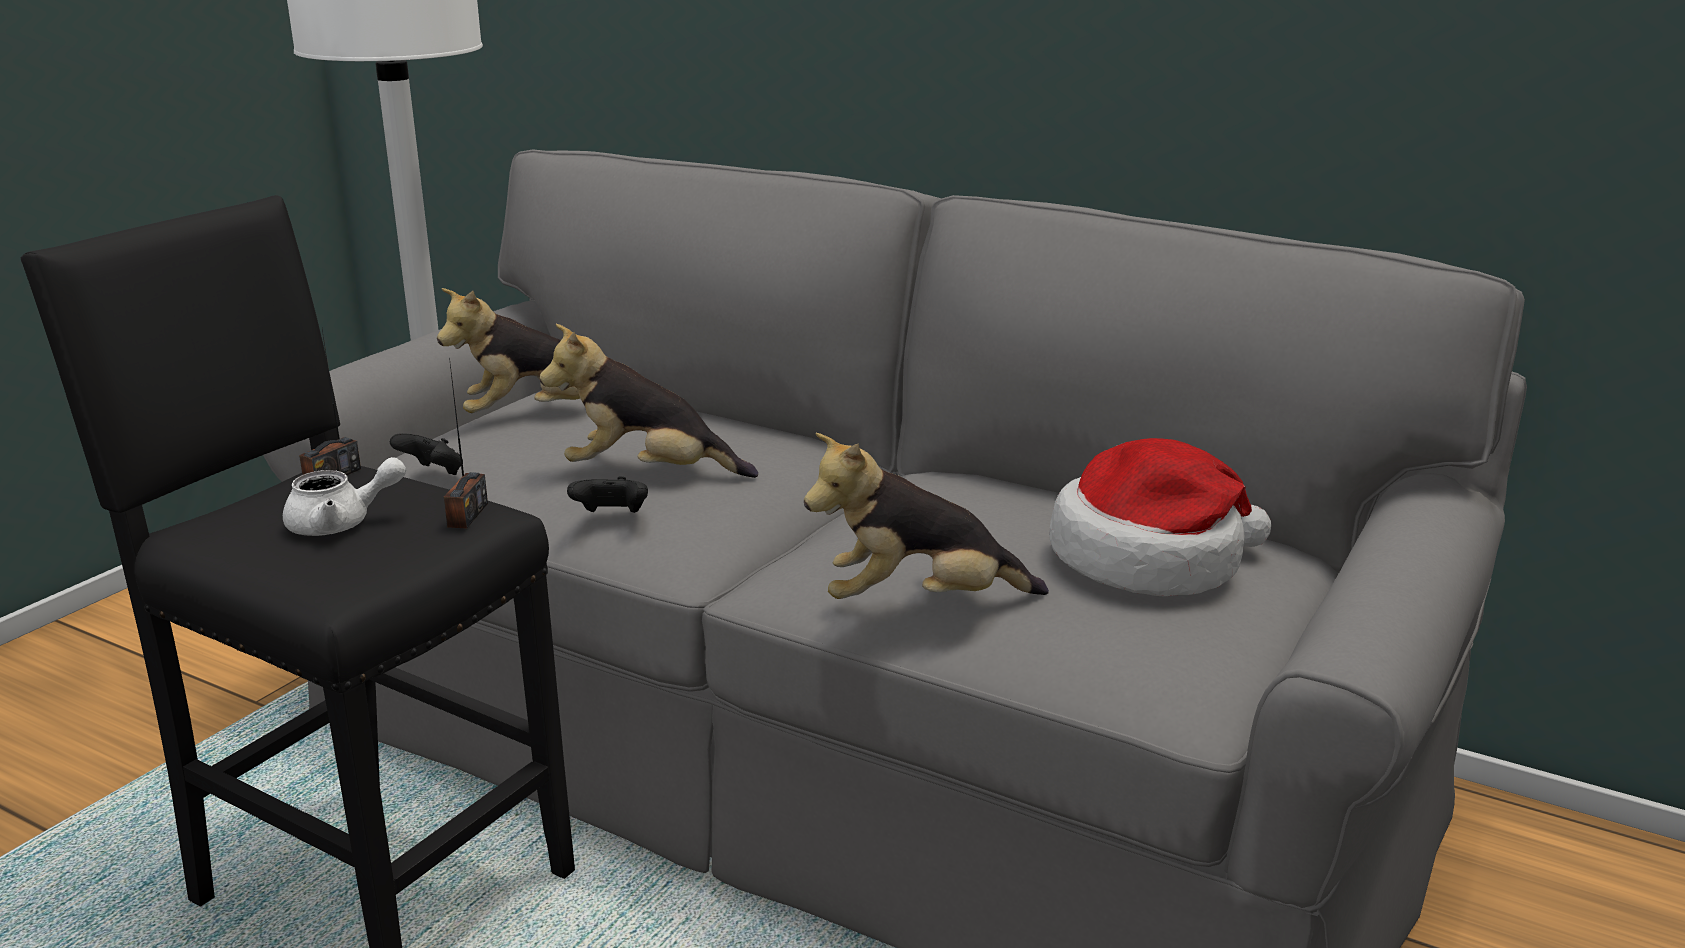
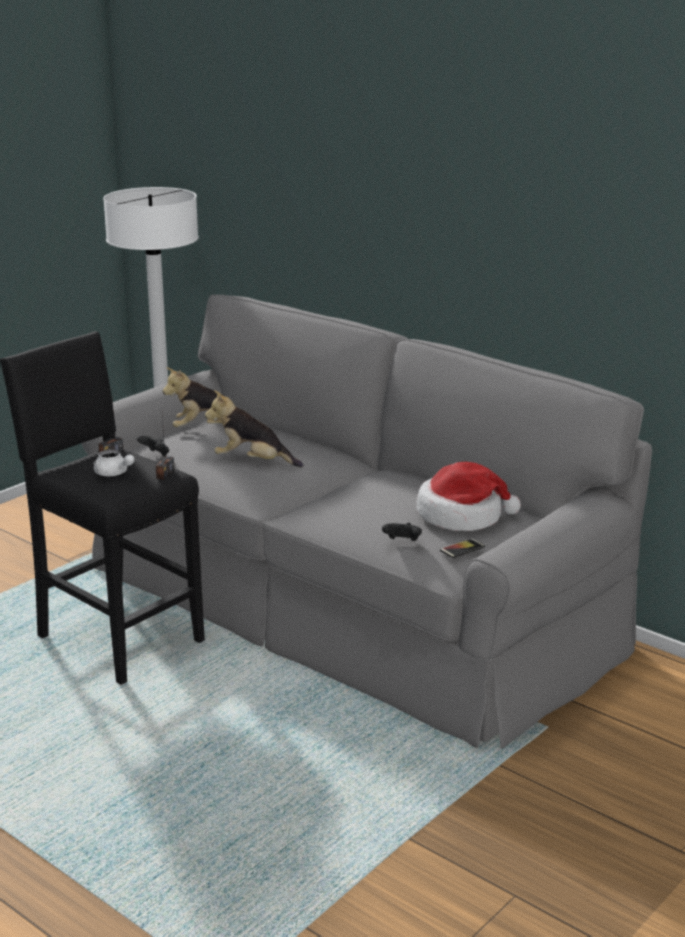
camera: 10 degrees right, 0 degrees up
(341, 524) = (113, 474): white teapot -> white teapot turned 45 degrees clockwise
(611, 517) = (231, 480): black game controller -> black game controller (402, 542)
(919, 603) = (350, 525): plush toy -> none
(1200, 639) = (462, 549): none -> phone

